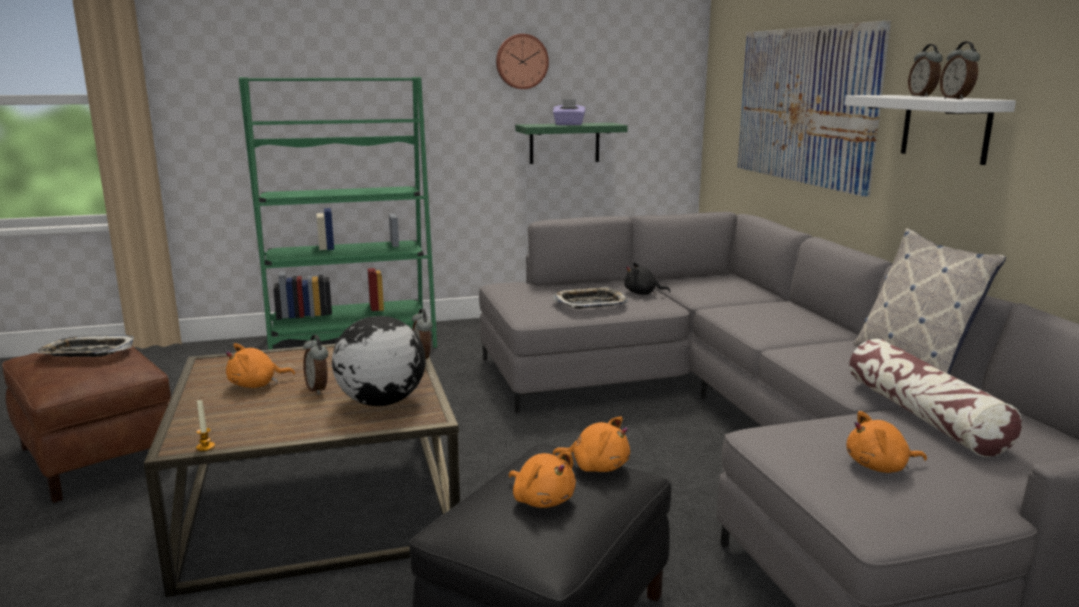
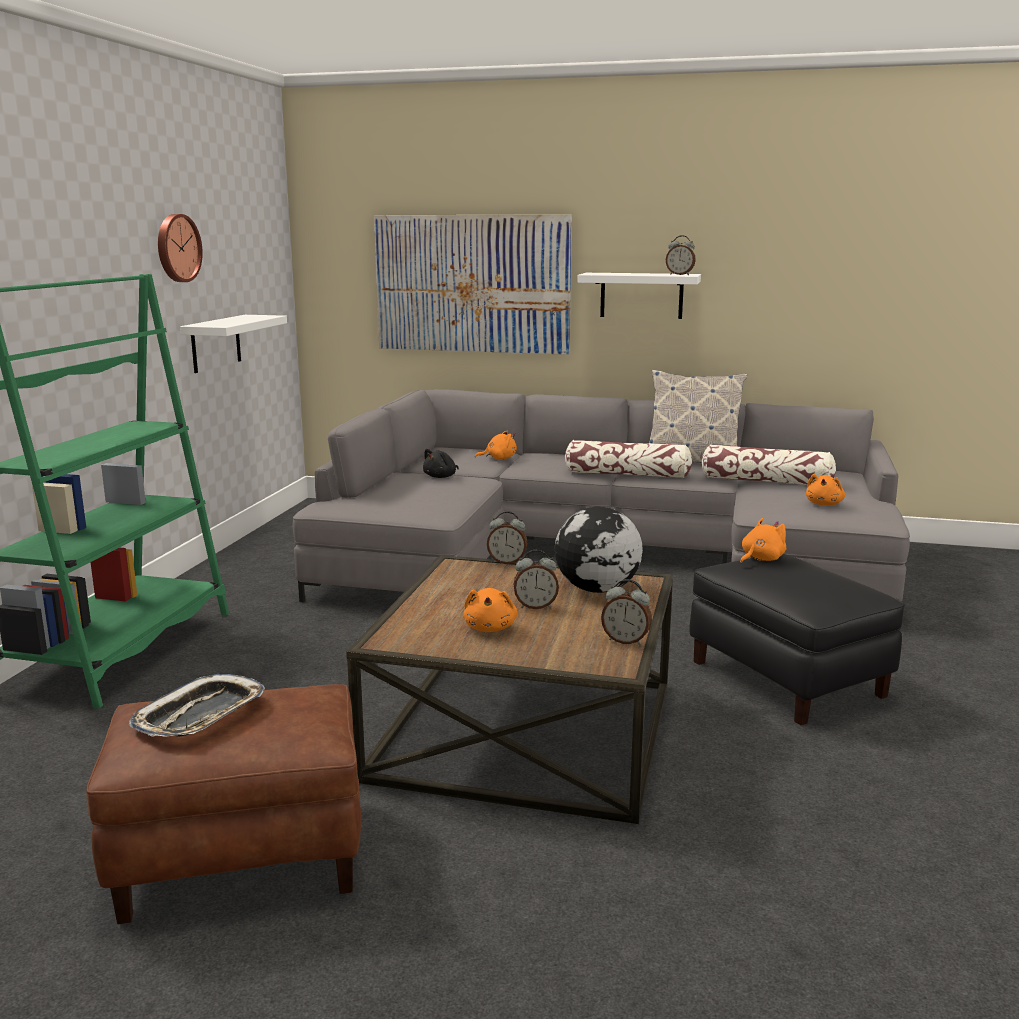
camera: 60 degrees left, 0 degrees up
(205, 447) = (633, 658): candle -> none
(542, 499) = (796, 580): orange plush toy -> orange plush toy (499, 458)
(564, 143) = (216, 343): green shelf -> white shelf
(569, 124) = (239, 320): purple tissue box -> none
(590, 303) = (443, 493): tray -> none
(794, 348) = (627, 474): none -> pillow
(922, 96) = (628, 273): alarm clock -> alarm clock (626, 641)

